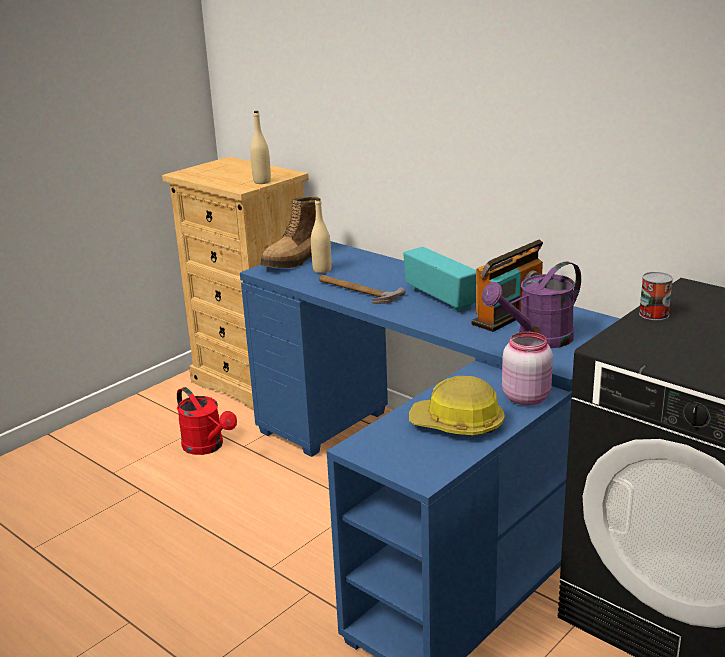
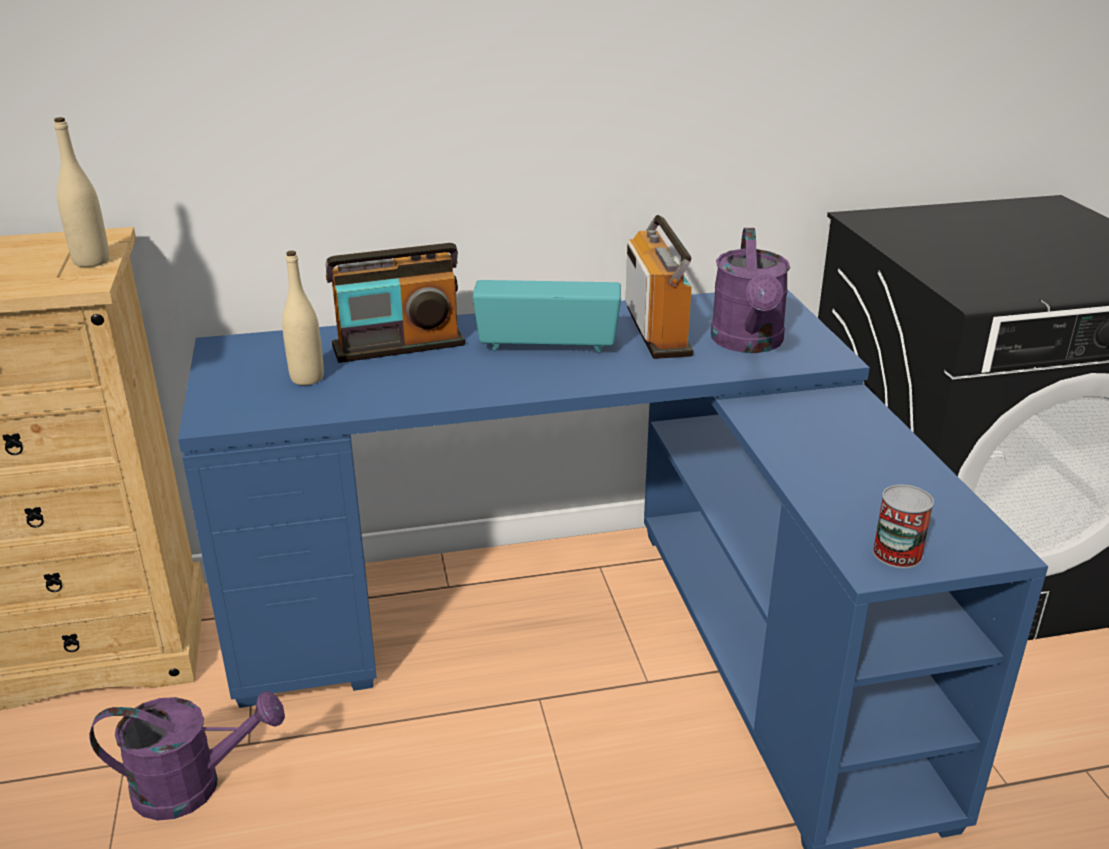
camera: 55 degrees left, 5 degrees up
(207, 447) = (193, 786): red watering can -> purple watering can
(295, 260) = (229, 382): boot -> none
(357, 291) = (429, 383): hammer -> none
(383, 272) = (399, 346): none -> radio
(457, 424) = (876, 474): hard hat -> none
(526, 397) = (850, 410): pink jar -> none
(653, 314) = (912, 253): can -> can (897, 553)

